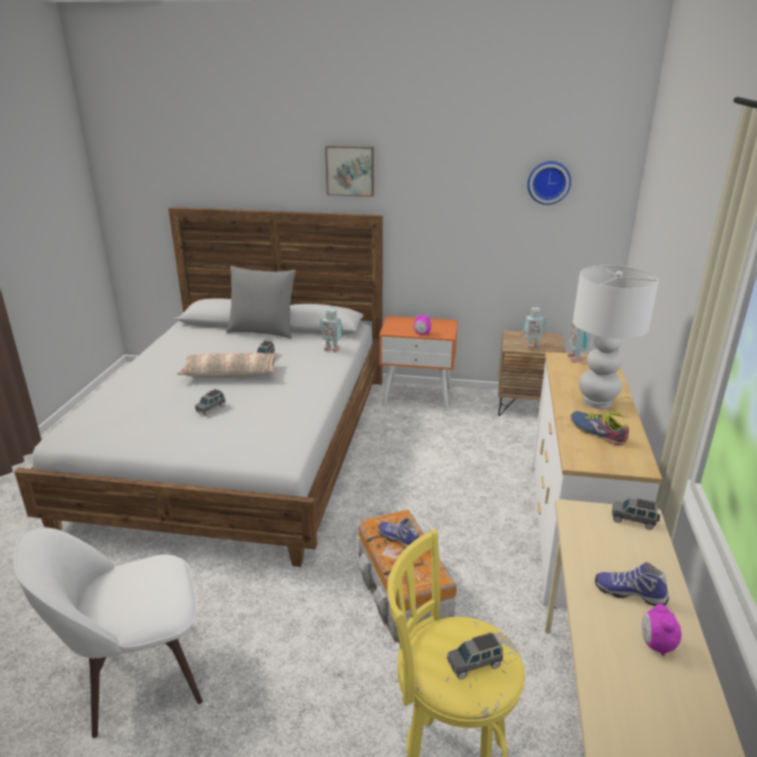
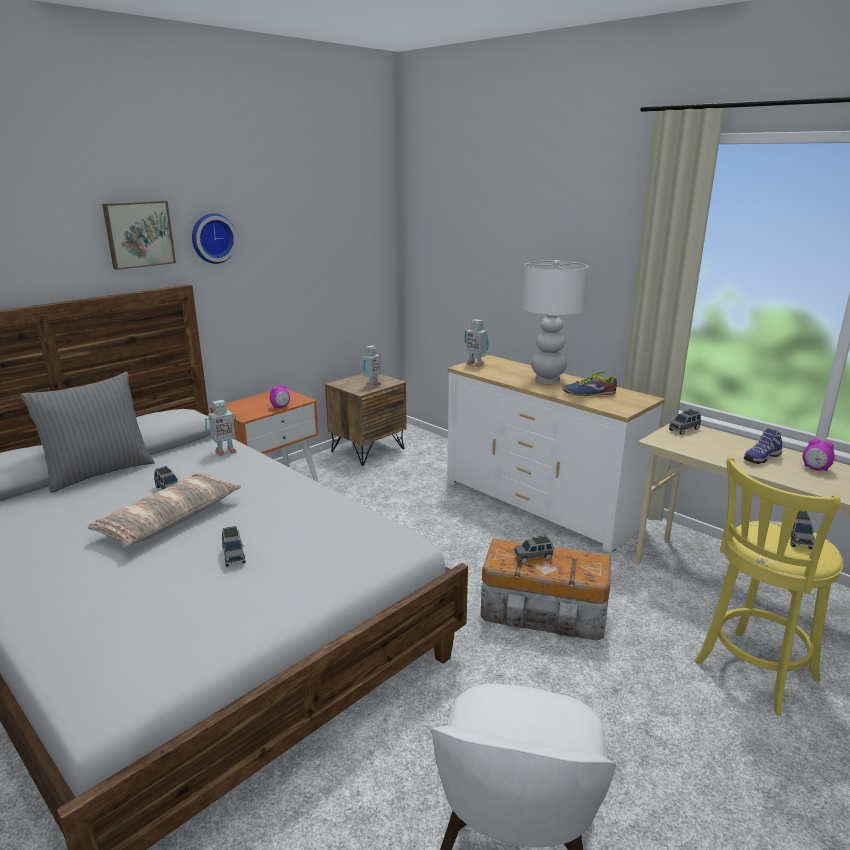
camera: 55 degrees left, 5 degrees down
(400, 540) = (534, 557): shoe -> grey toy car
(548, 182) = (337, 224): wall clock -> wall clock (212, 238)

